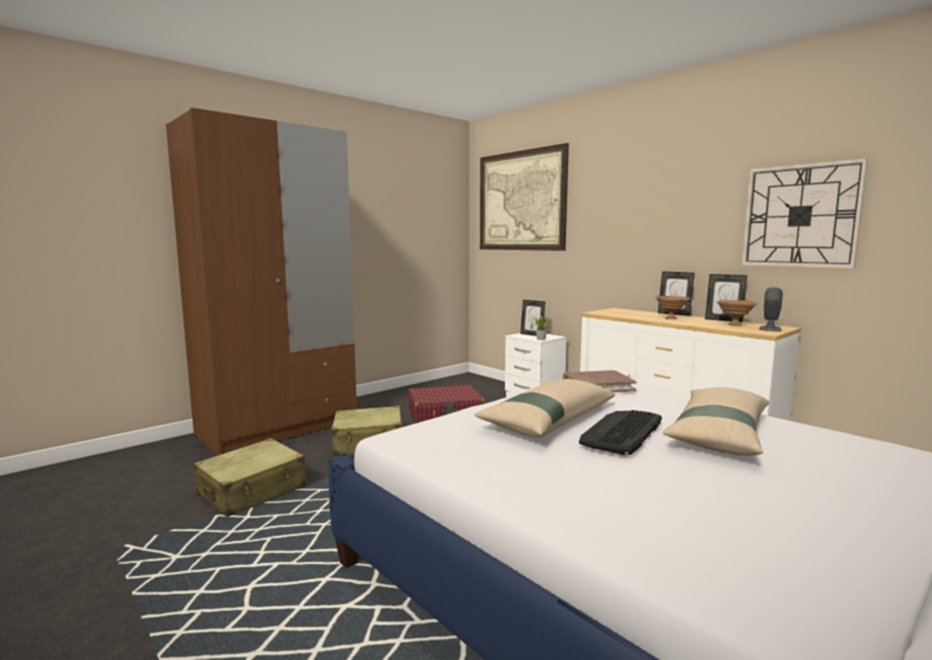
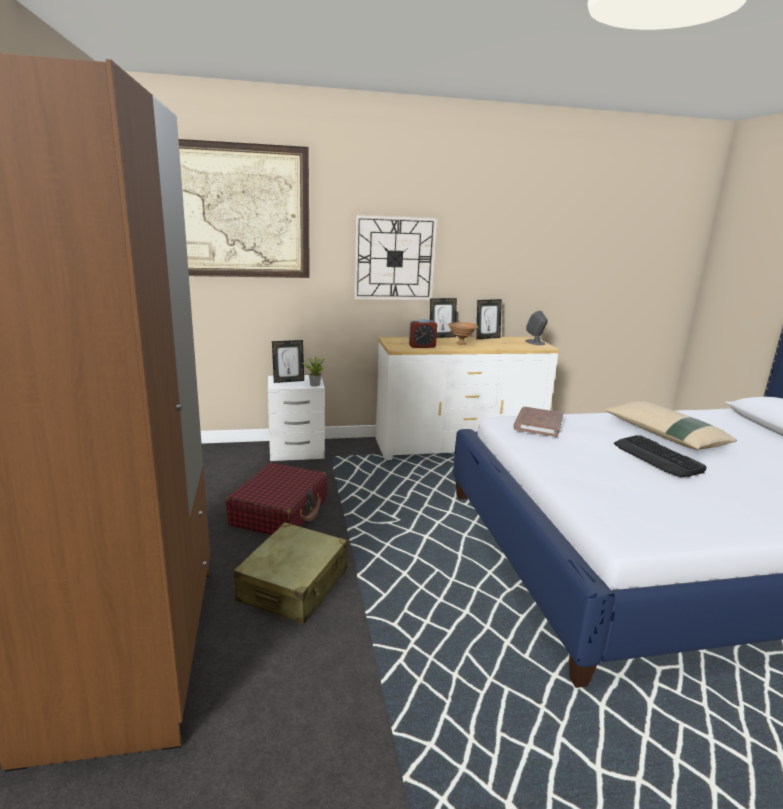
camera: 60 degrees left, 10 degrees up
(253, 491) = (350, 726): beige suitcase -> none
(548, 420) = (612, 469): beige pillow -> none
(622, 314) = (422, 346): none -> alarm clock
(734, 324) = (508, 342): brown bowl -> none
(800, 216) = (534, 251): wall clock -> wall clock (394, 258)

